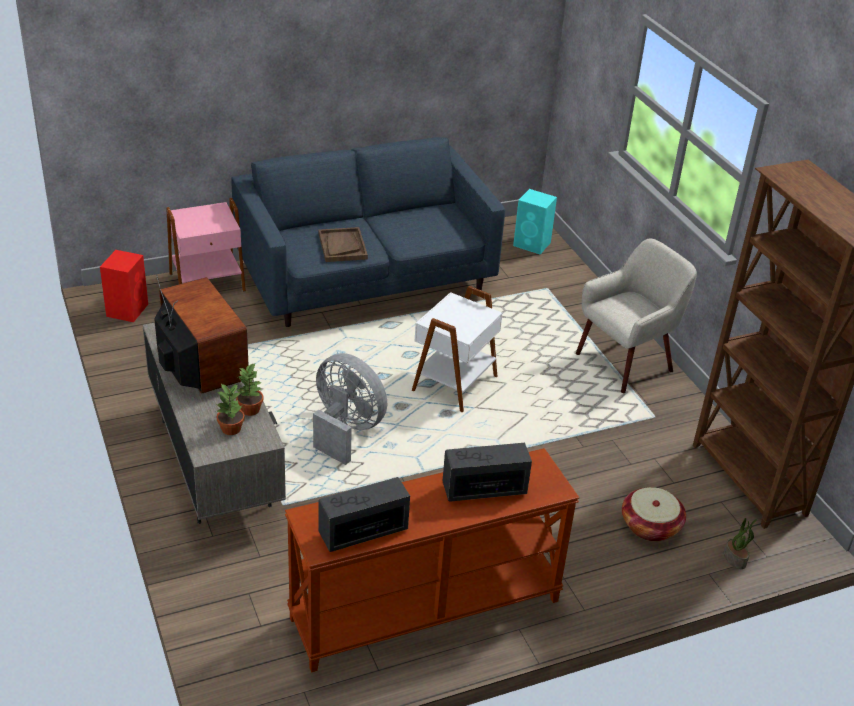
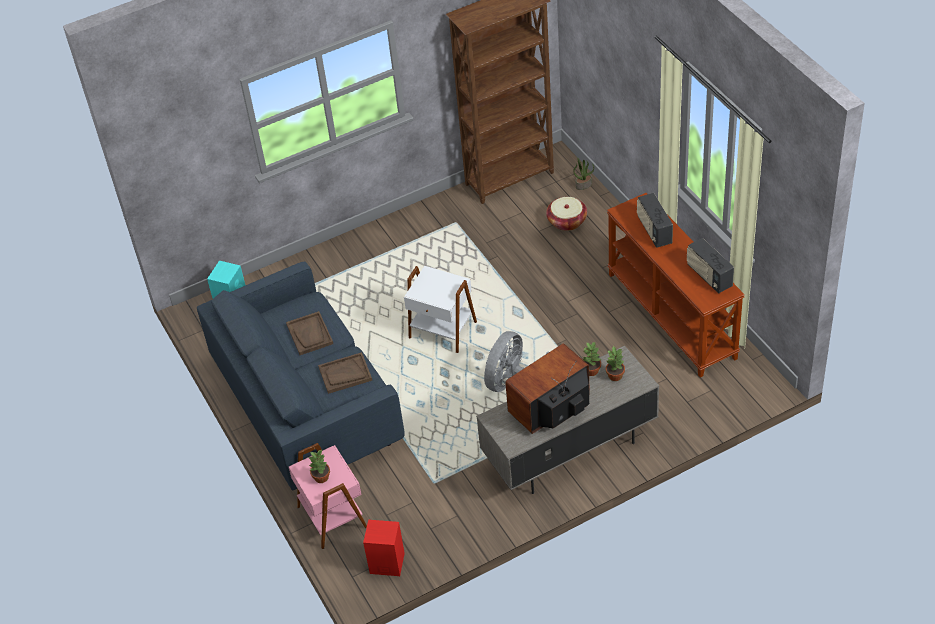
camera: 90 degrees left, 10 degrees up
(199, 218) = (321, 477): none -> potted plant
(412, 230) = (310, 334): none -> brown tray
(626, 363) = (395, 239): beige armchair -> none

